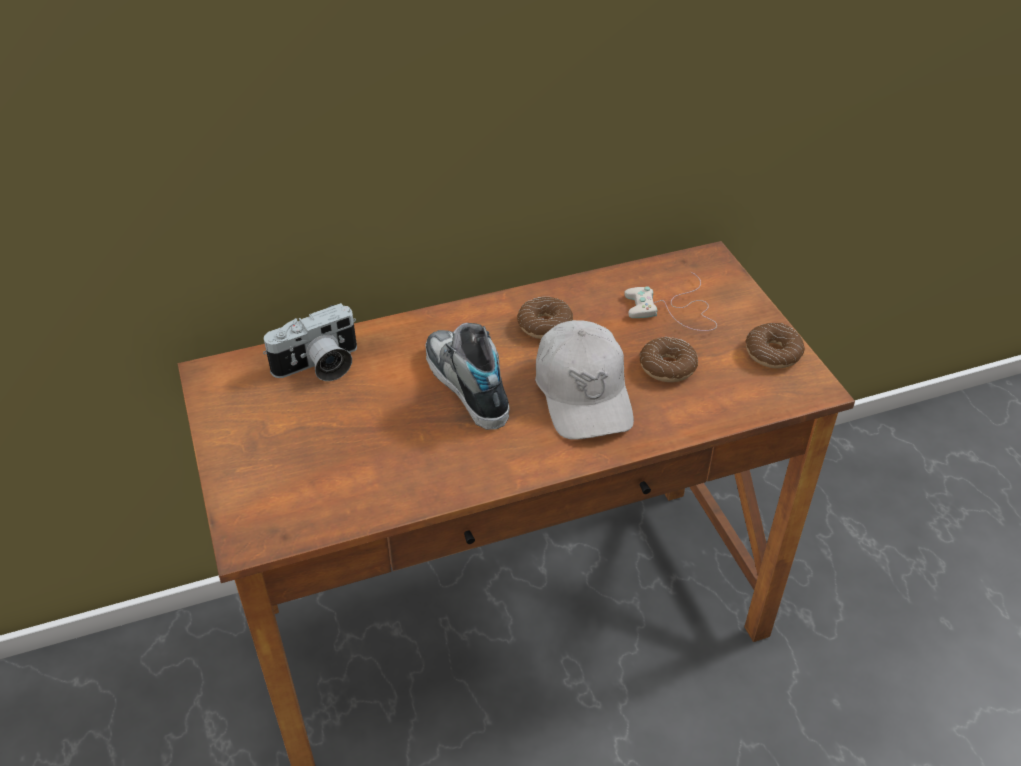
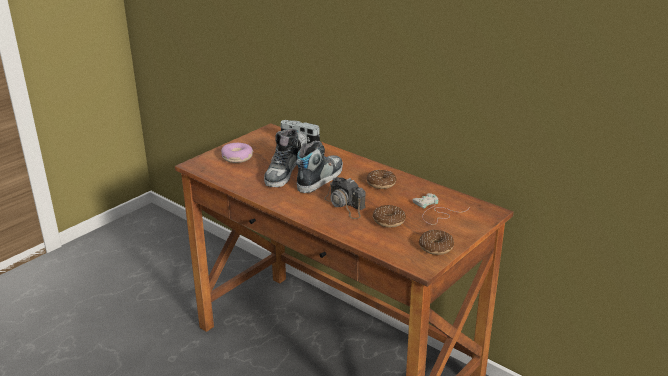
camera: 60 degrees right, 15 degrees down
(283, 464) = (237, 158): none -> donut
(405, 423) = (283, 173): none -> shoe
(583, 393) = (345, 205): white cap -> camera

